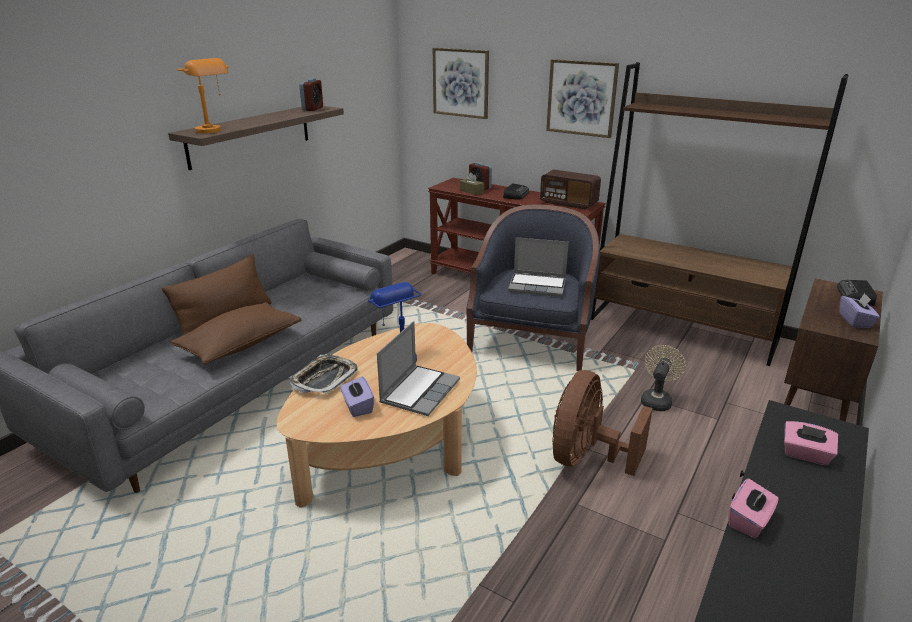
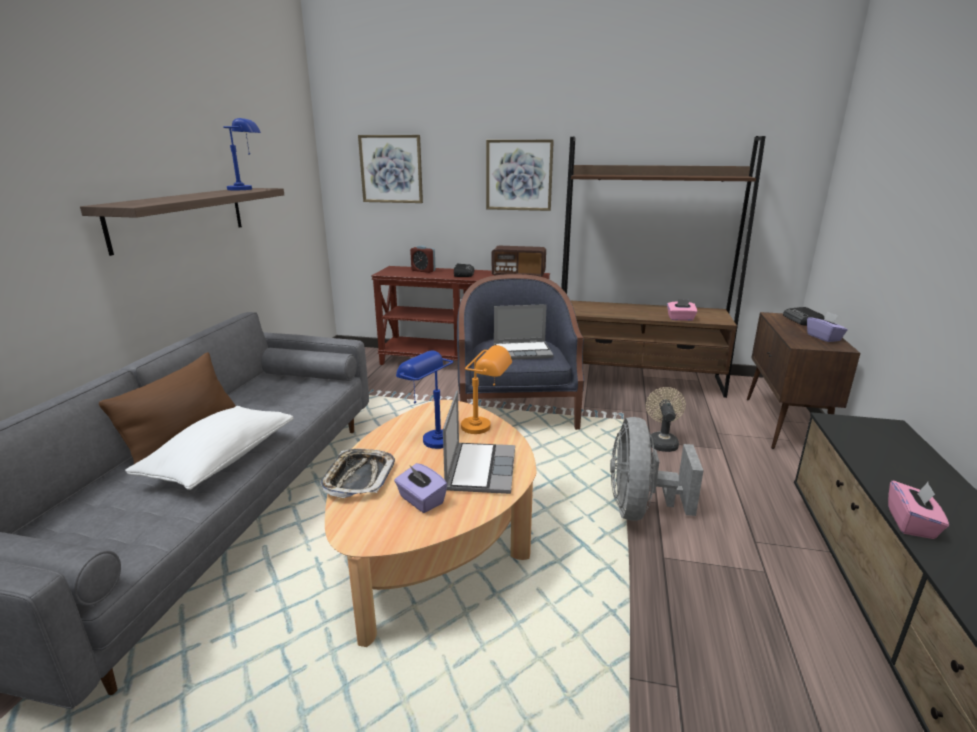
camera: 20 degrees left, 5 degrees down
(214, 132) = (146, 203): orange table lamp -> orange table lamp (486, 428)
(240, 345) = (220, 460): brown pillow -> white pillow
(312, 109) = (248, 189): alarm clock -> blue table lamp
(471, 191) = (418, 274): brown tissue box -> none
(587, 458) = (640, 509): brown fan -> grey fan
(805, 455) = (886, 452): pink tissue box -> pink tissue box (680, 319)

